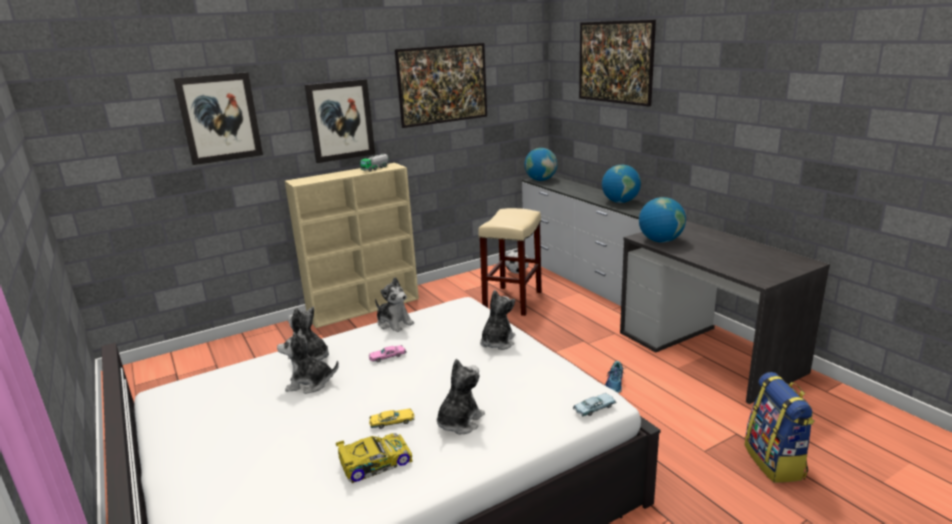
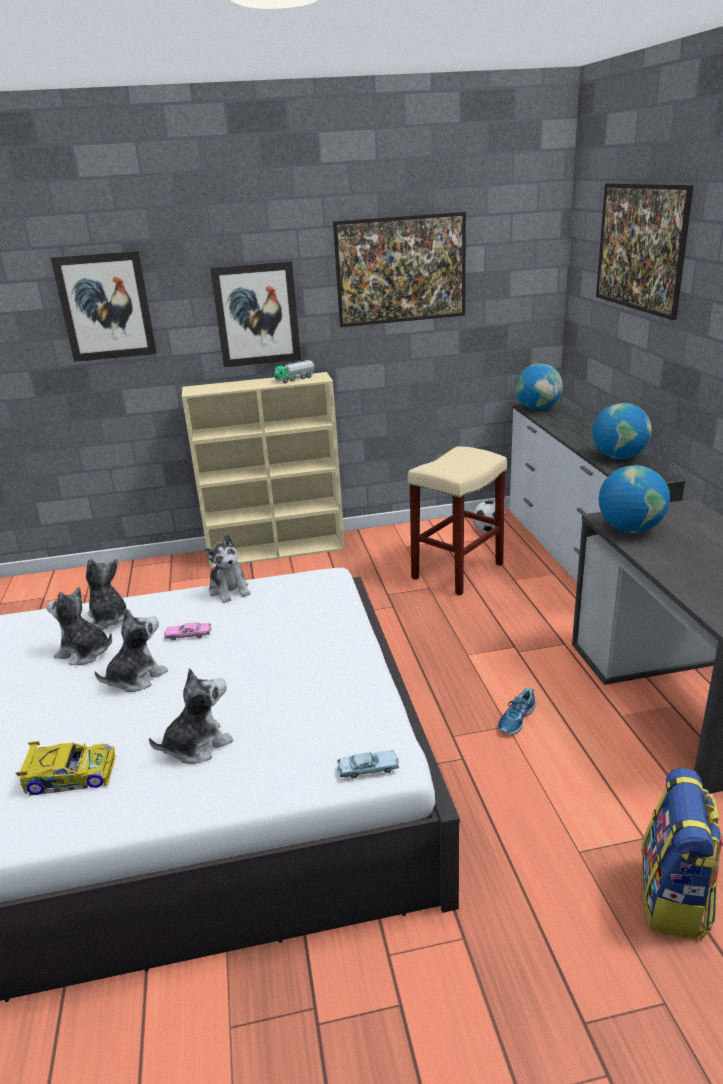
camera: 20 degrees right, 5 degrees up
(392, 422) = (126, 726): yellow toy car -> none
(497, 342) = (325, 642): plush toy -> plush toy (136, 678)

